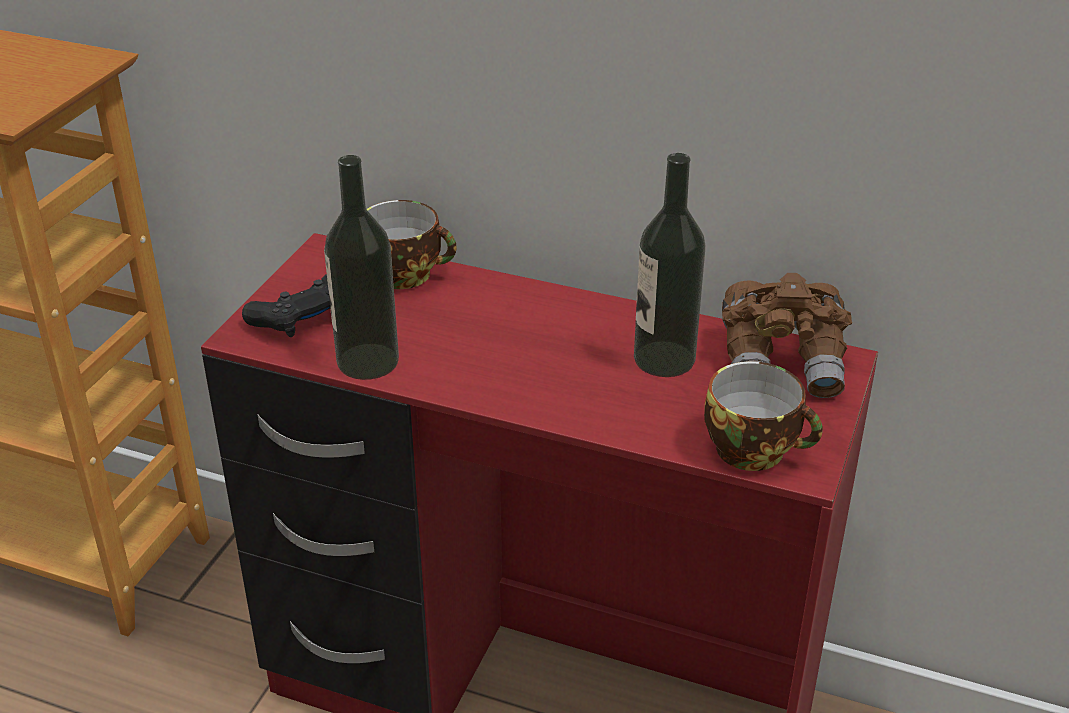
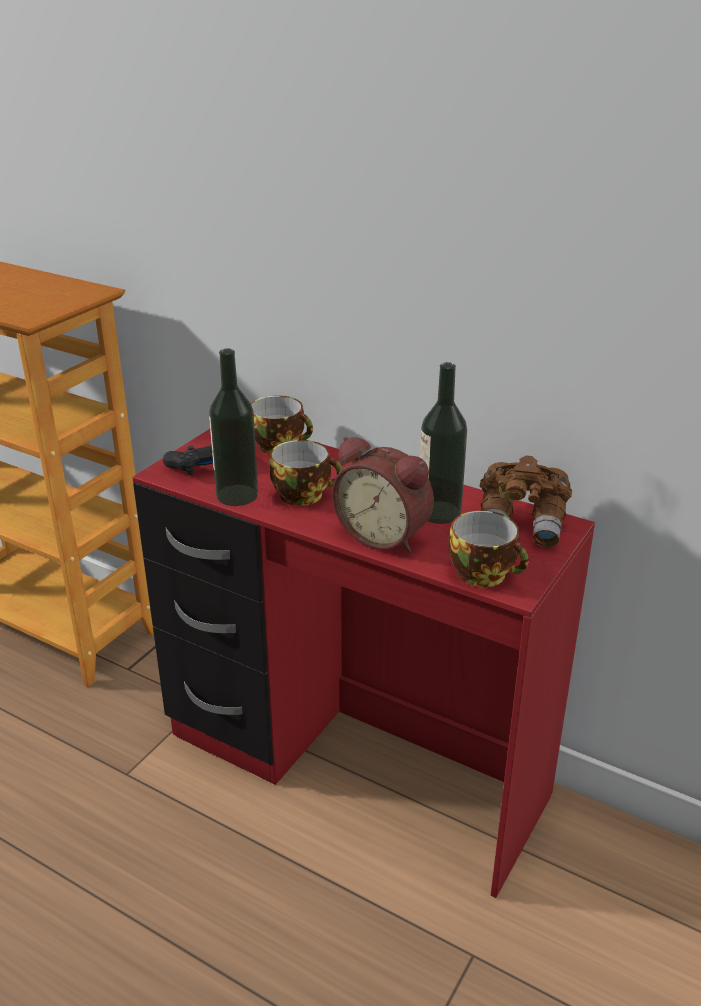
camera: 10 degrees right, 5 degrees down
(465, 350) = (304, 494): none -> cup
(599, 403) = (384, 535): none -> alarm clock

